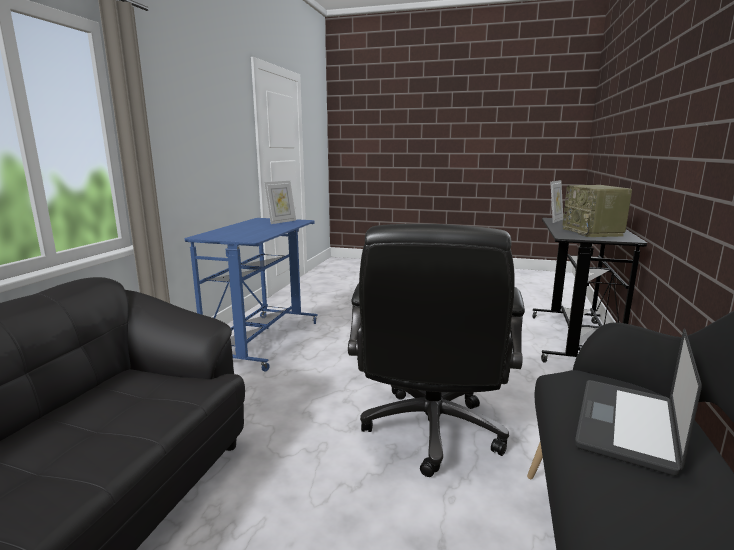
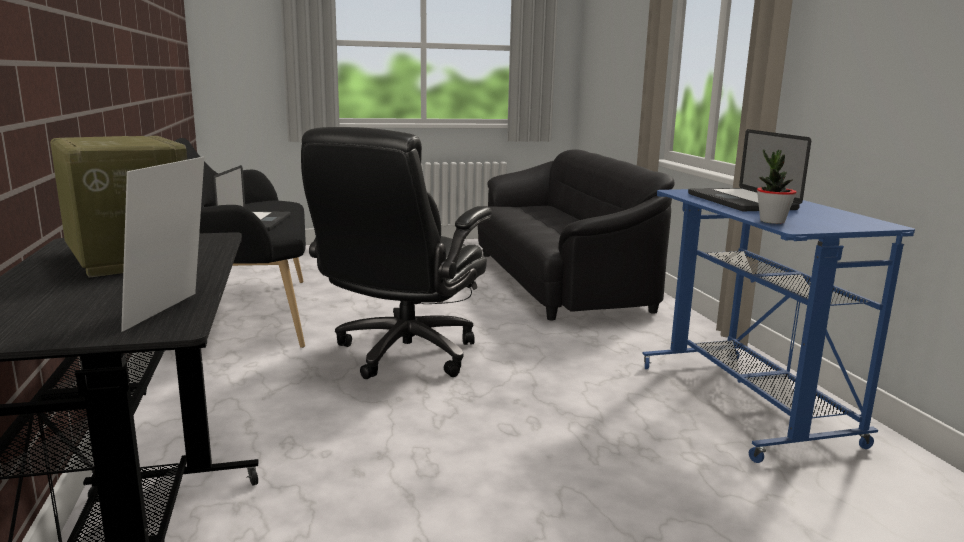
camera: 150 degrees right, 0 degrees up
(255, 231) = (741, 201): none -> laptop
(281, 222) = (811, 222): picture frame -> none
(297, 223) = (772, 221): none -> potted plant
(429, 434) = (401, 355): black office chair -> black office chair turned 135 degrees counterclockwise

